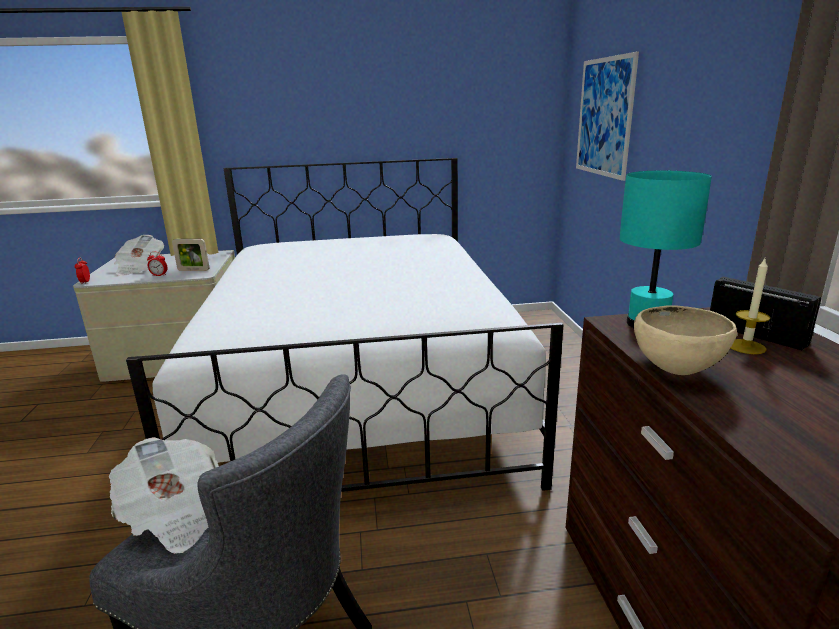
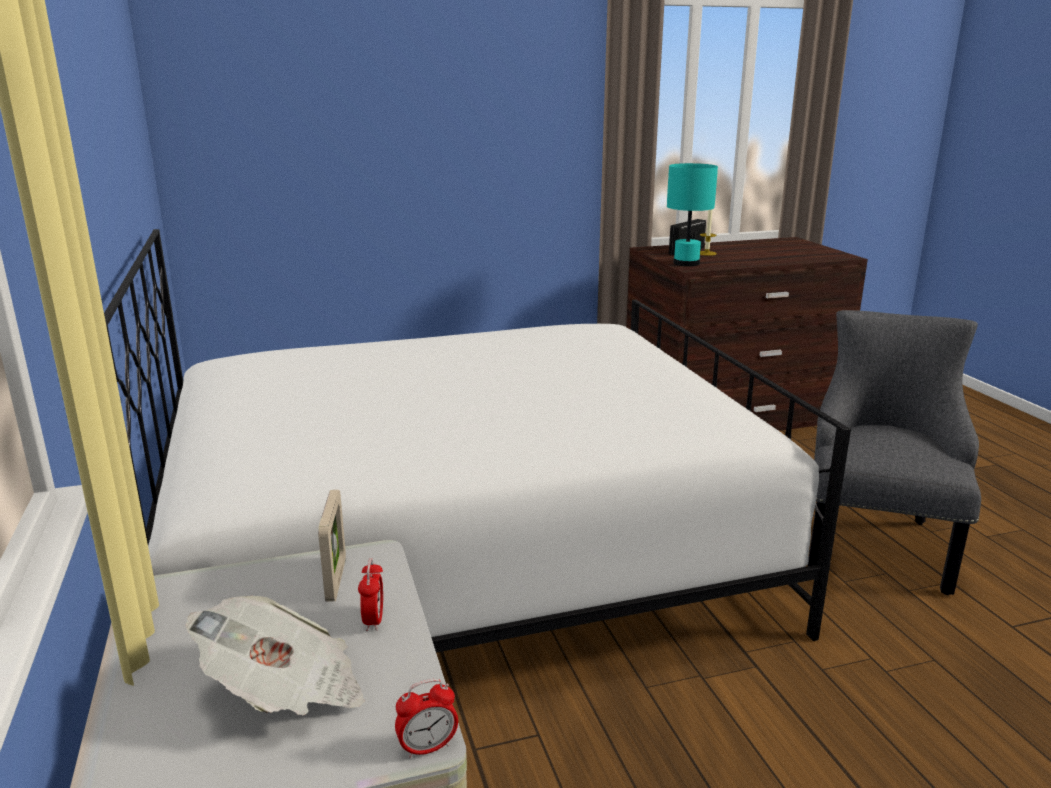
camera: 100 degrees left, 0 degrees up
(176, 515) = (911, 459): newspaper -> none
(604, 117) = (300, 141): picture -> none
(677, 371) = (752, 263): beige bowl -> none

